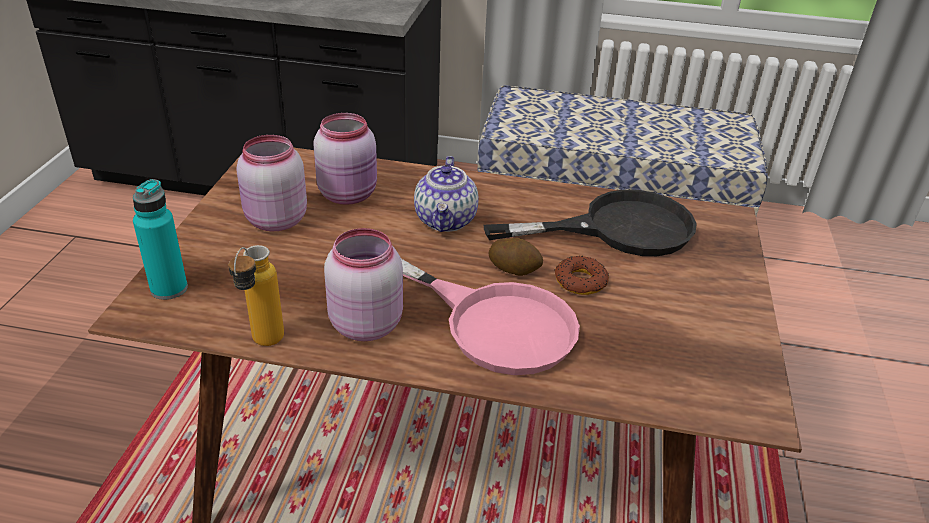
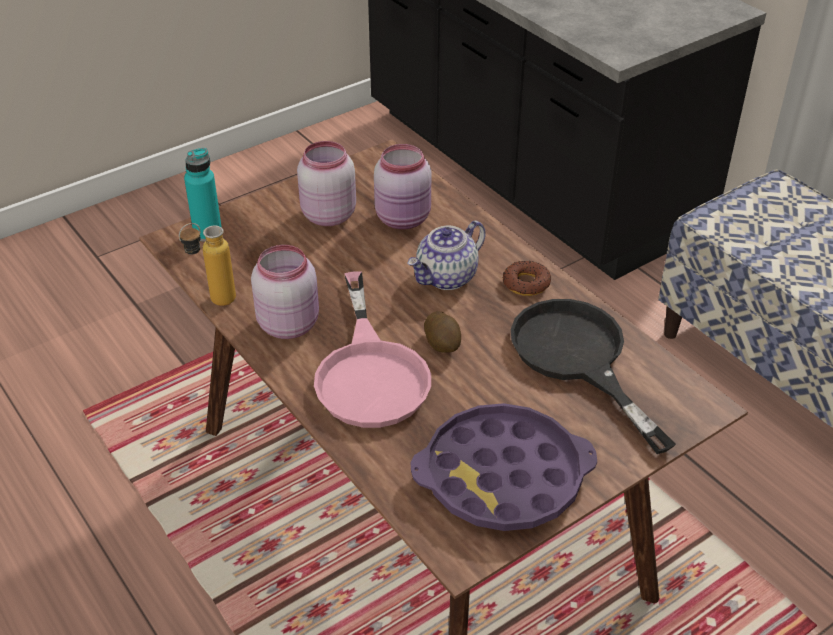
camera: 45 degrees right, 5 degrees up
(580, 281) = (478, 382): donut -> donut (526, 283)
(618, 229) = (578, 359): black frying pan -> black frying pan turned 150 degrees counterclockwise
(696, 338) = (503, 477): none -> purple tray

